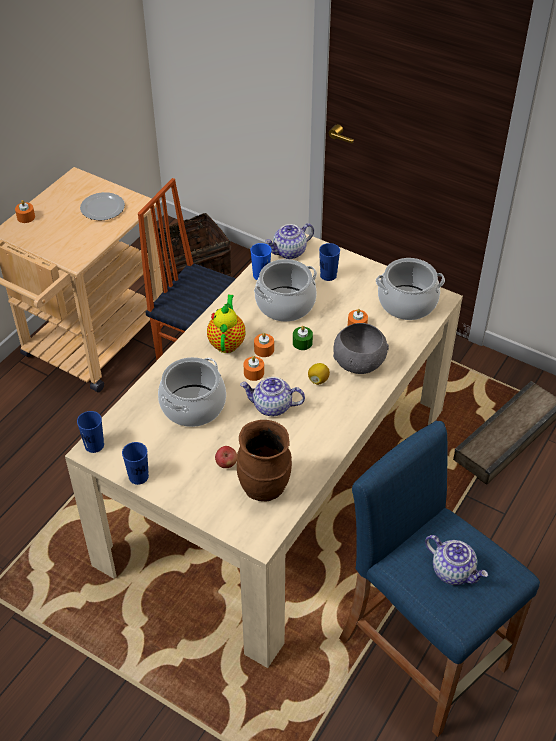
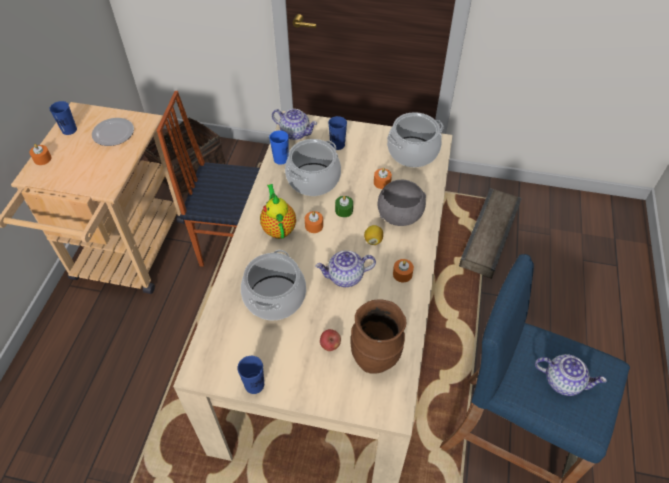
camera: 20 degrees left, 5 degrees up
(94, 445) = (198, 366): blue cup -> blue cup (69, 130)
(254, 373) = (315, 250): orange candle -> orange candle (402, 274)
(289, 252) = (295, 133): teapot -> teapot turned 105 degrees counterclockwise

